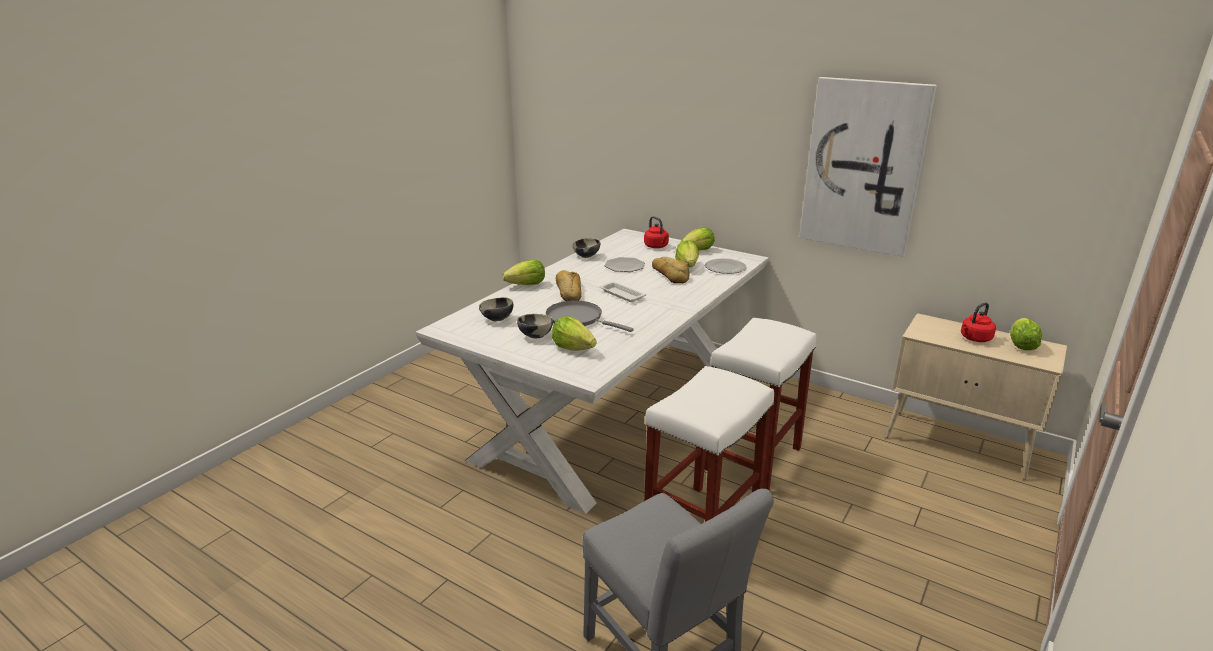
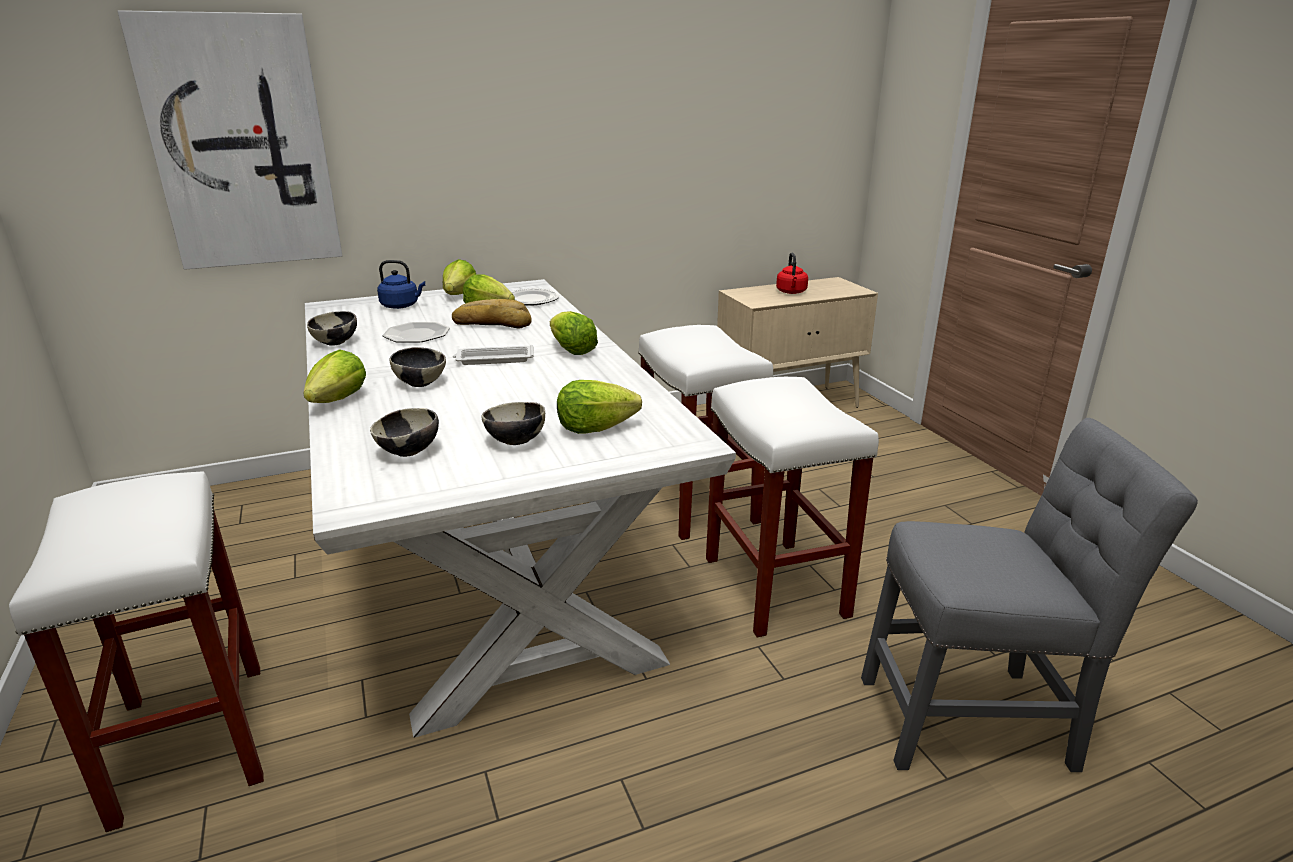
camera: 55 degrees left, 0 degrees up
(419, 409) = (190, 739): none -> white stool
(568, 292) = (420, 383): bread -> bowl
(578, 319) = (514, 401): grey frying pan -> none
(657, 246) = (402, 306): red kettle -> blue kettle
(863, 166) = (640, 134): picture -> picture (241, 144)
(1021, 345) = (821, 286): lettuce -> lettuce (572, 351)

